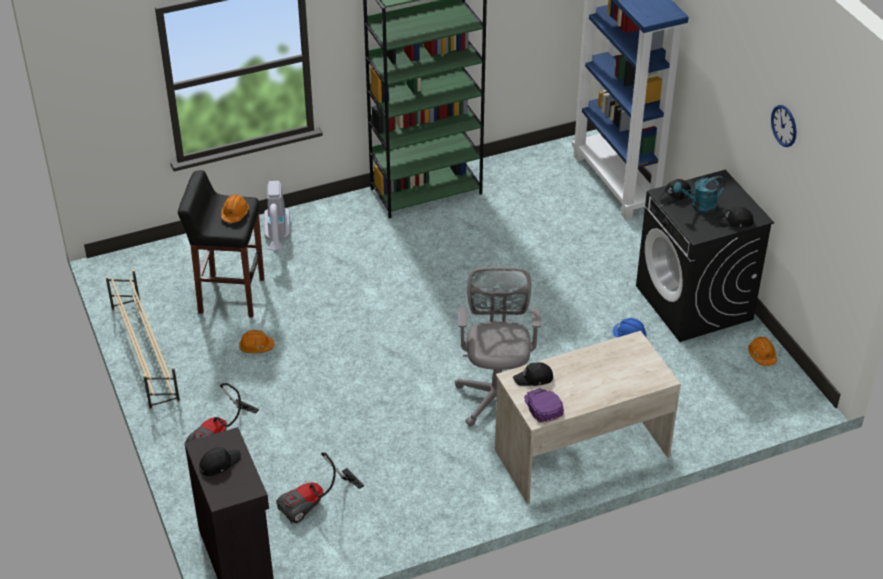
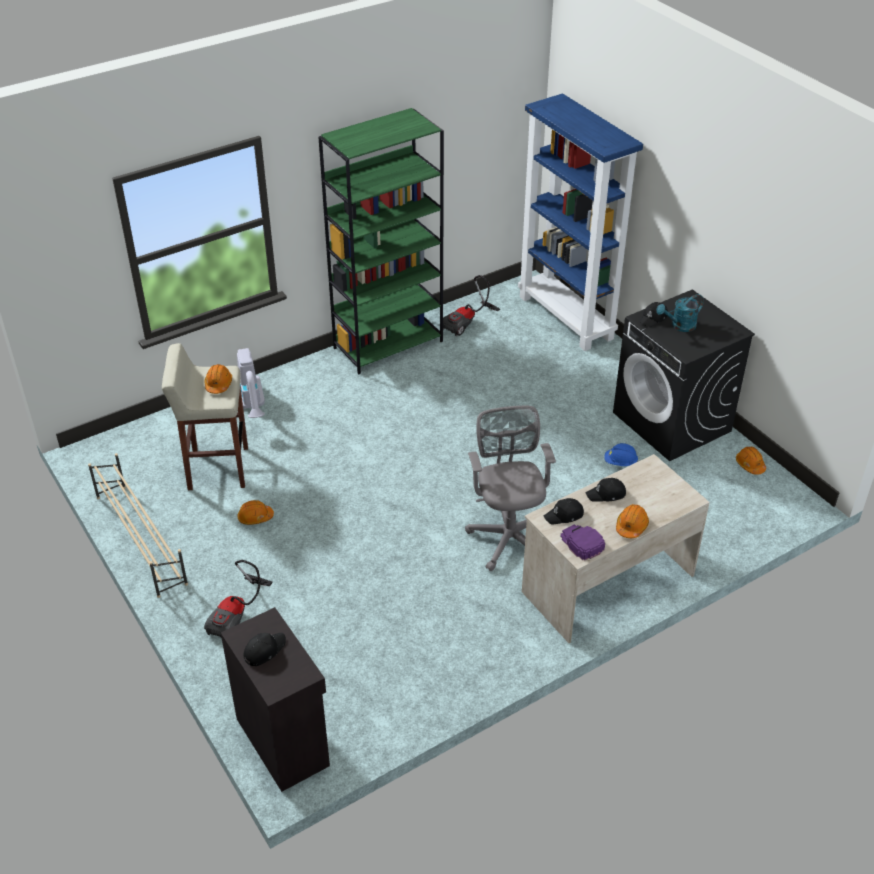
camera: 10 degrees left, 0 degrees up
(230, 295) = (217, 468): black stool -> beige stool
(315, 503) = (353, 673): vacuum cleaner -> vacuum cleaner (468, 323)
(596, 397) = (631, 526): none -> orange hard hat
(735, 222) = (718, 337): black cap -> black cap (606, 494)
(784, 125) = (764, 236): wall clock -> none

